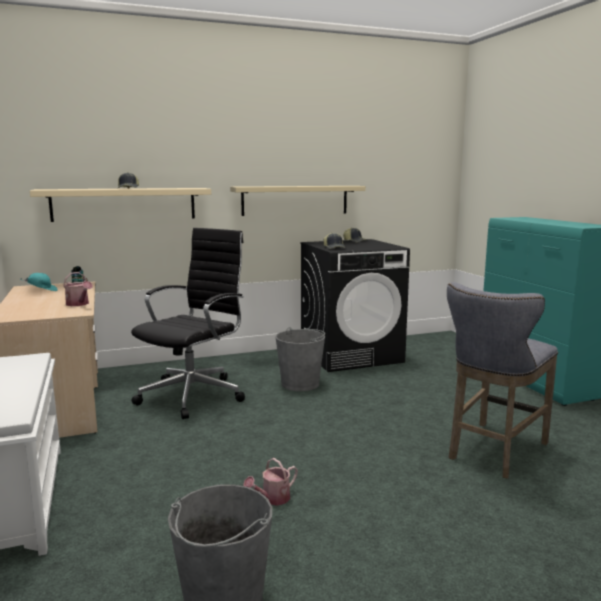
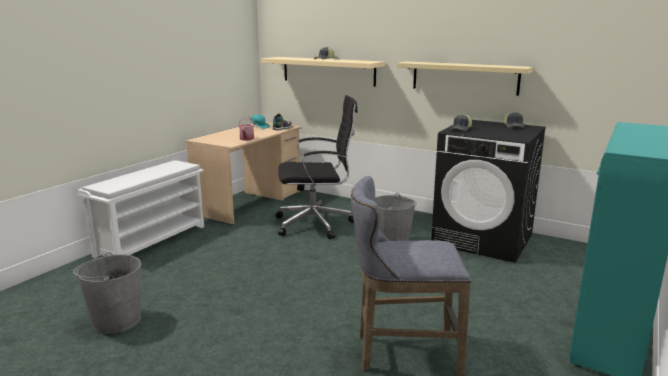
camera: 50 degrees right, 5 degrees up
(272, 499) = (223, 295): watering can -> none

